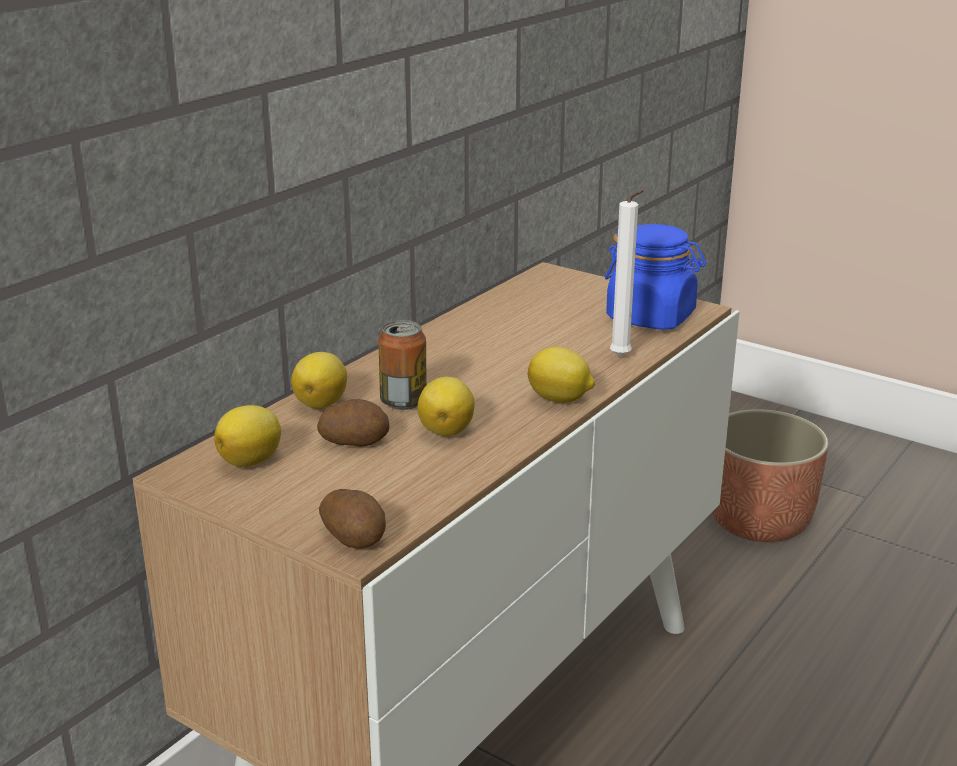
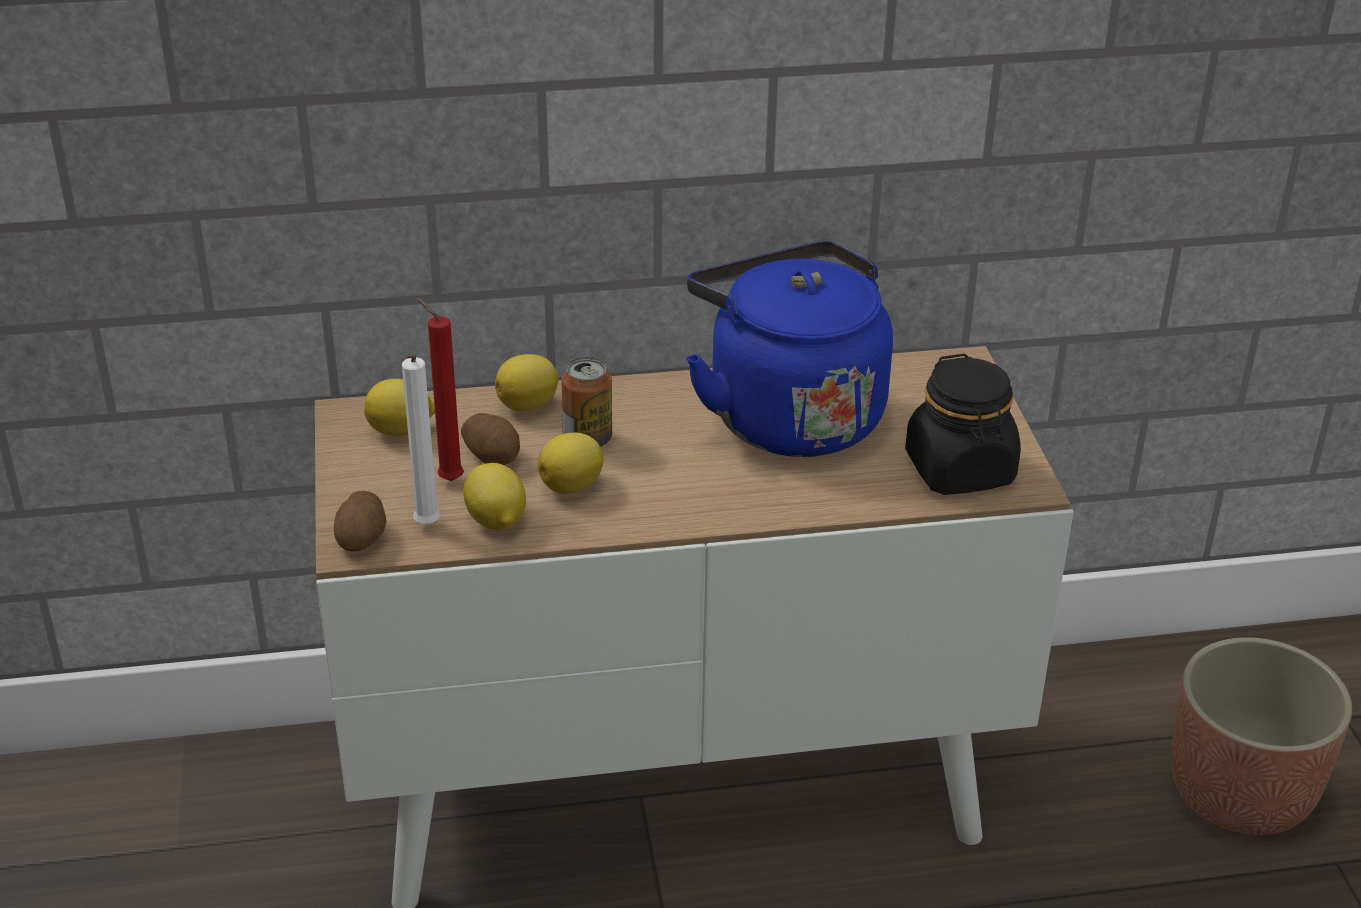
camera: 45 degrees right, 10 degrees up
(348, 470) = (447, 479): none -> red candle
(504, 334) = (788, 414): none -> blue kettle
(560, 399) = (709, 510): lemon -> lemon (496, 522)
(622, 358) = (843, 499): white candle -> white candle (426, 527)
(651, 317) = (960, 470): blue jar -> black jar

